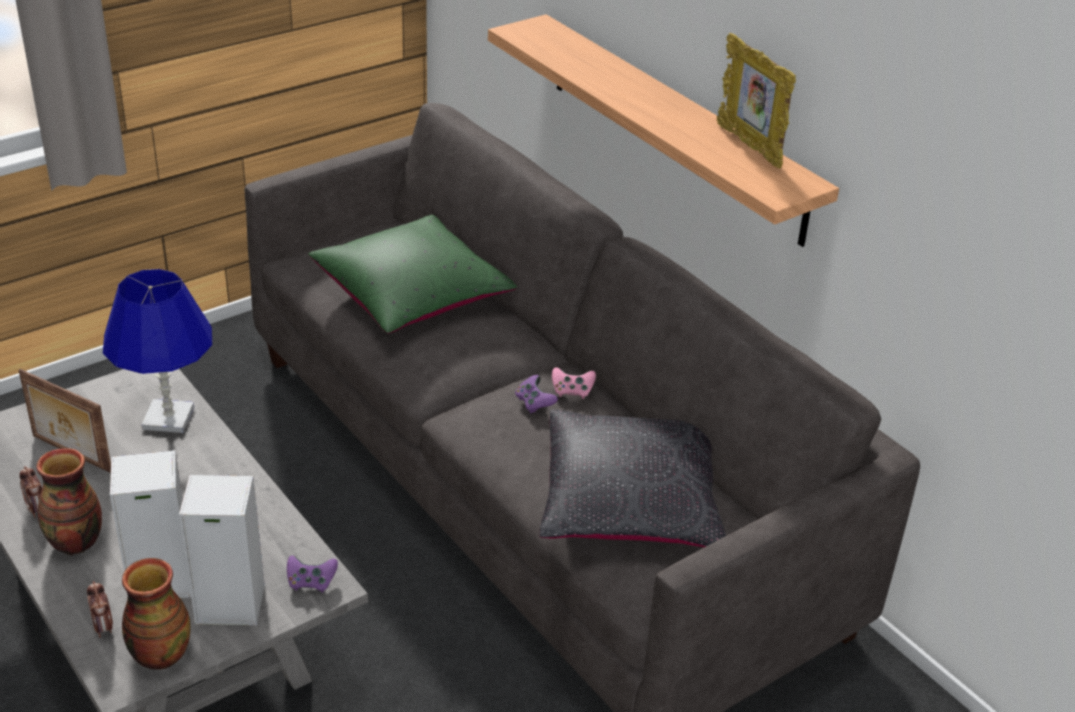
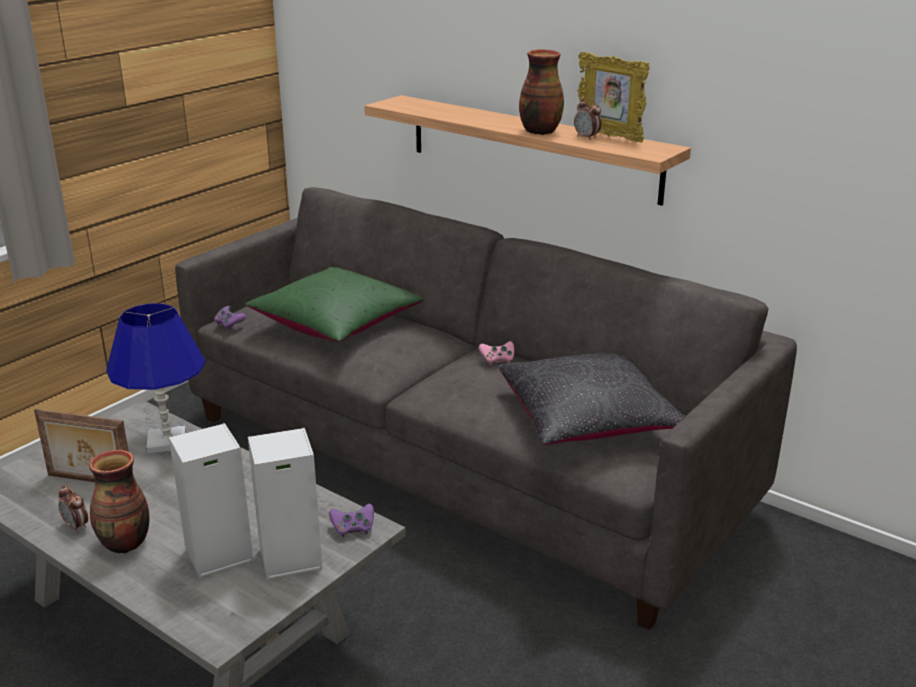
camera: 15 degrees left, 10 degrees down
(103, 627) = (182, 600): alarm clock -> alarm clock (586, 137)
(159, 654) = (246, 609): vase -> vase (539, 131)
(534, 403) = (473, 372): purple game controller -> purple game controller (229, 325)

